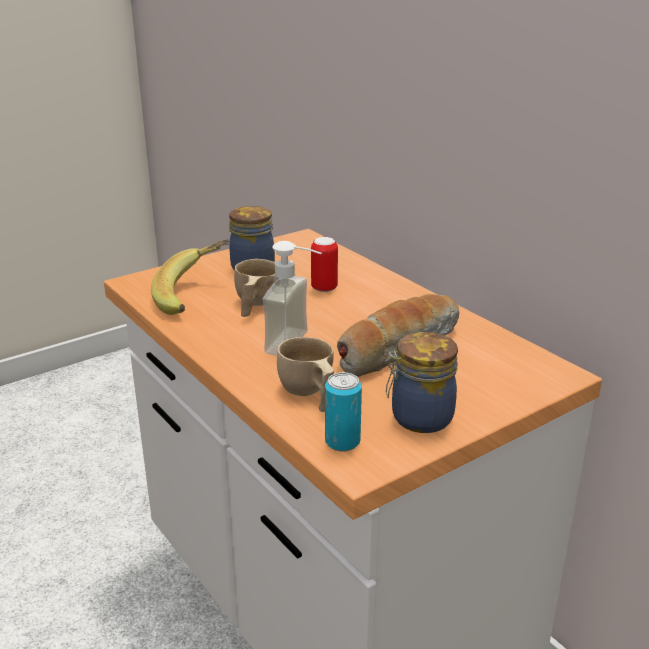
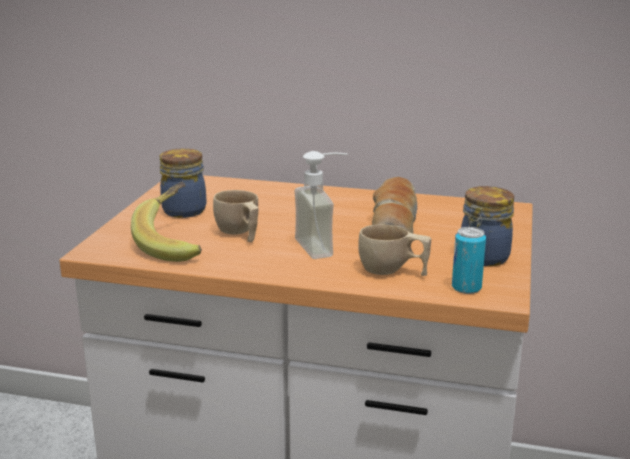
camera: 40 degrees left, 5 degrees down
(324, 288) = (270, 207): can -> none

